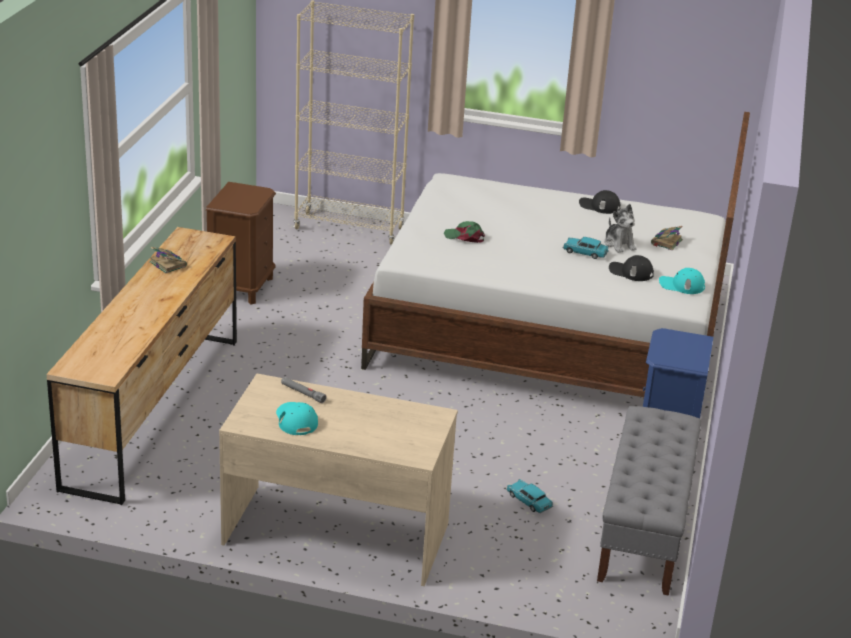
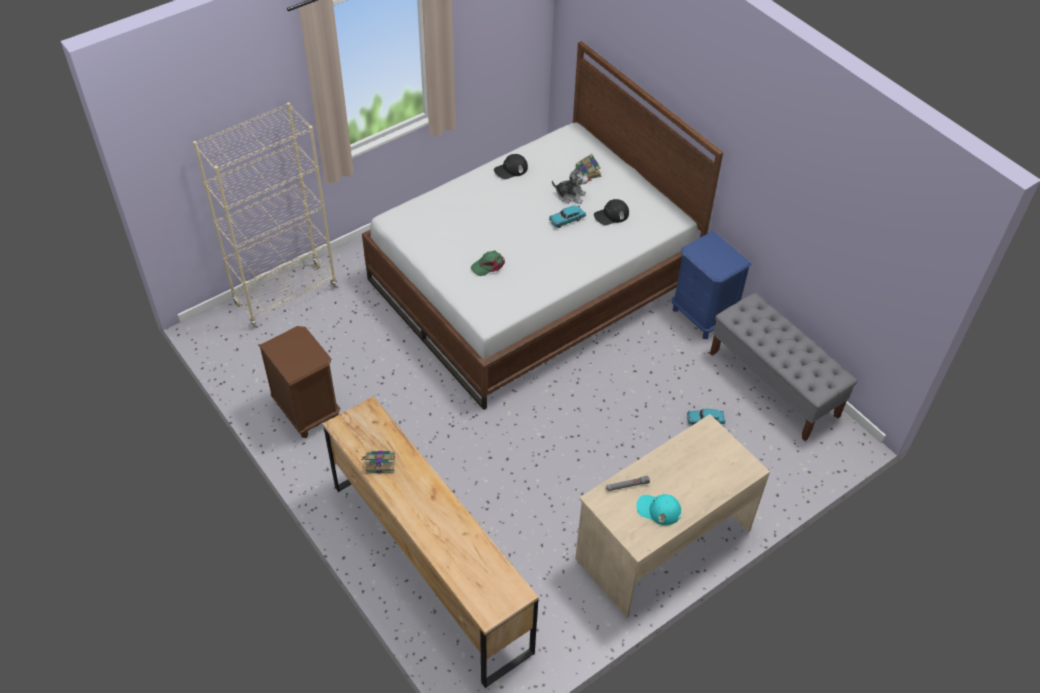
camera: 50 degrees left, 20 degrees up
(681, 285) = (648, 203): turquoise cap -> none

